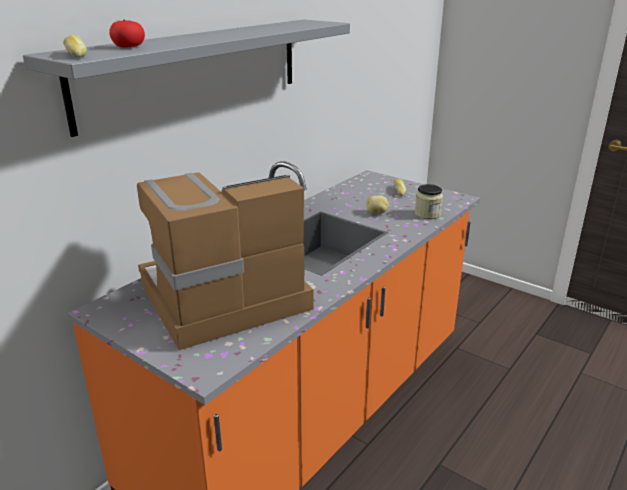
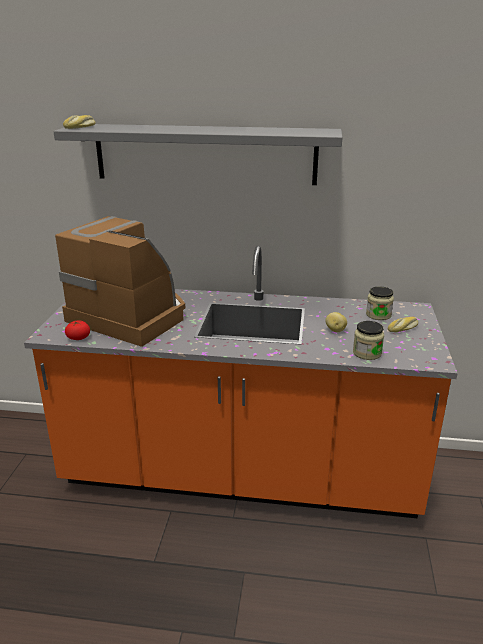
camera: 60 degrees right, 0 degrees up
(128, 47) = (120, 127): tomato -> tomato (78, 338)
(367, 191) = (378, 315): none -> jar

